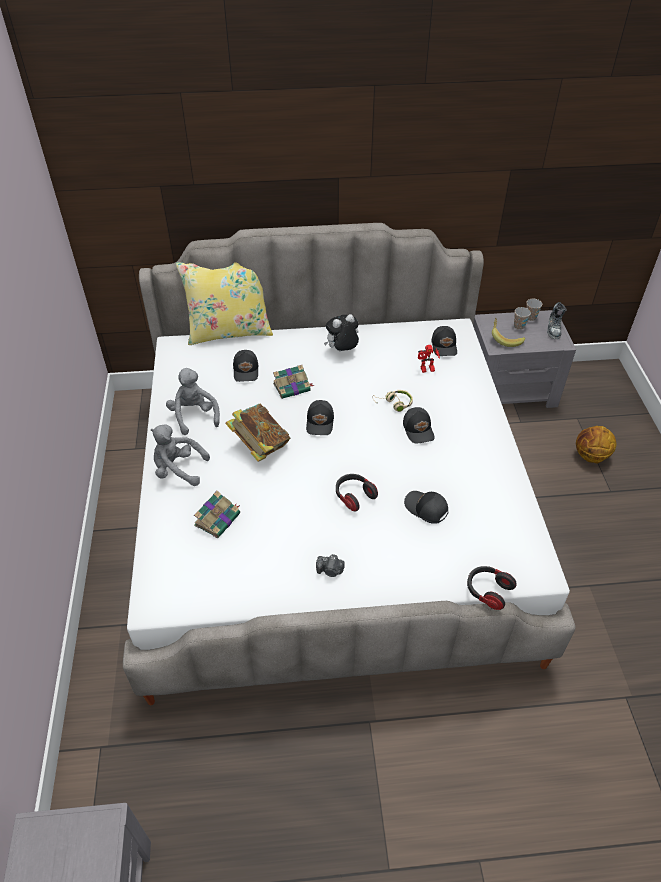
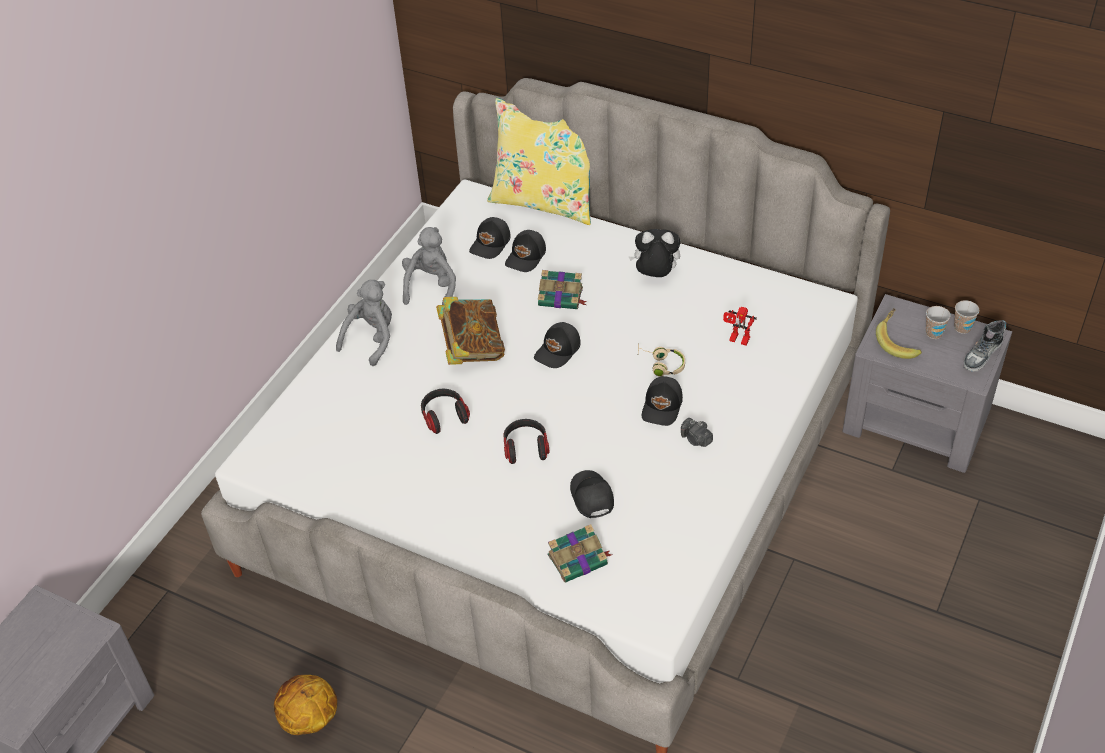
camera: 35 degrees right, 0 degrees up
(178, 469) = (372, 339): grey plush toy -> grey plush toy turned 75 degrees clockwise
(218, 519) = (371, 408): book -> book (579, 559)
(330, 570) = (437, 511): camera -> camera (696, 439)
(444, 346) = (788, 319): black cap -> black cap (491, 244)
(488, 591) = (578, 611): headphones -> headphones (444, 416)
(590, 456) = (950, 556): basketball -> basketball (309, 720)

